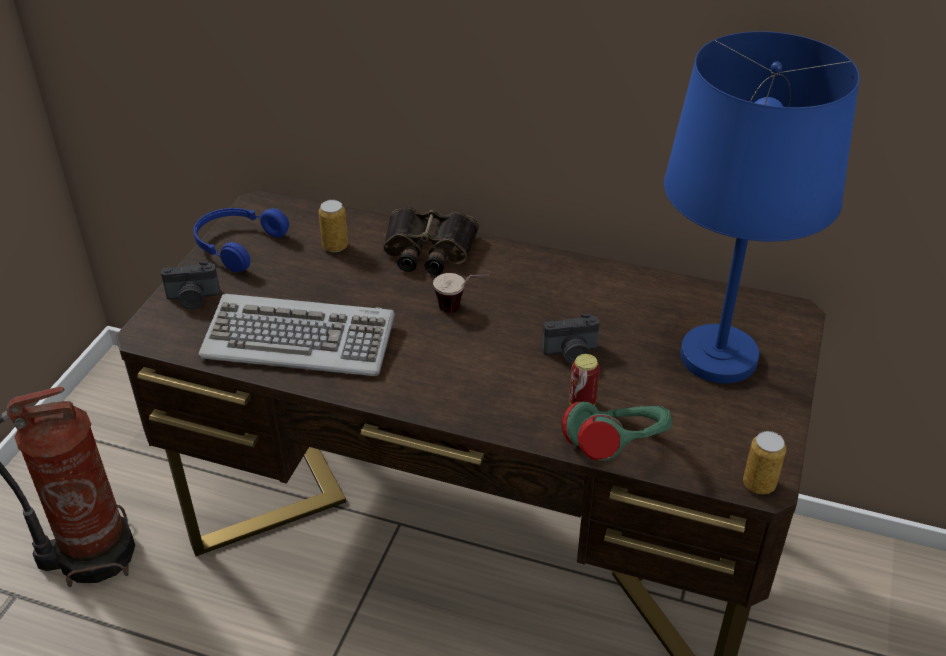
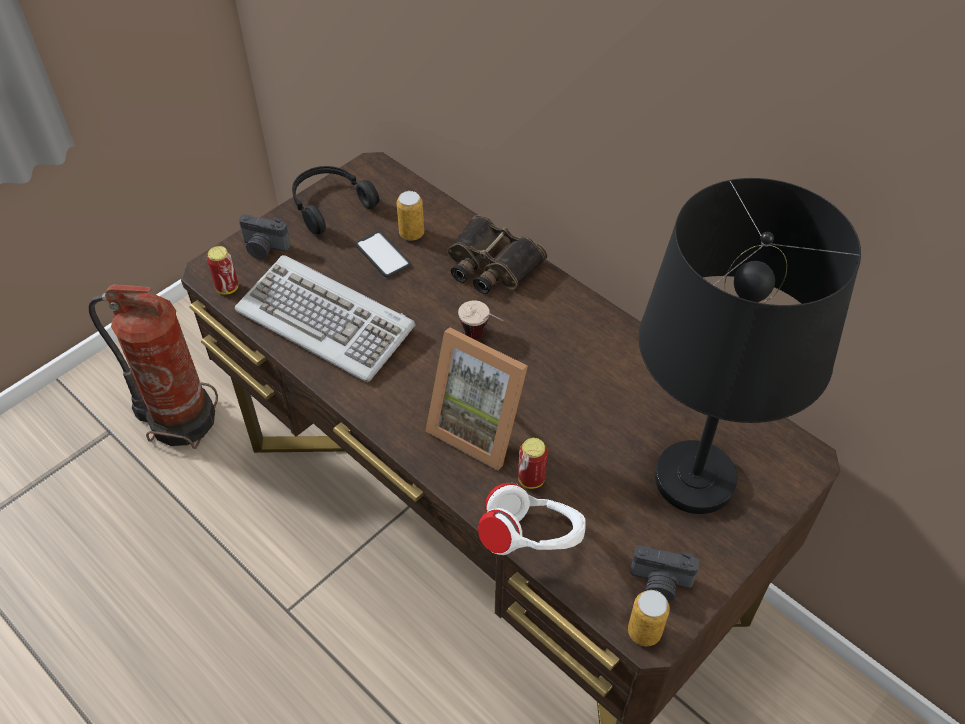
camera: 25 degrees right, 10 degrees up
(176, 342) = (227, 288): none -> can
(236, 245) = (329, 204): blue headphones -> black headphones
(319, 271) = (382, 255): none -> phone
(507, 378) = (480, 426): none -> picture frame
(571, 353) = (554, 422): camera -> camera (660, 584)
(616, 450) = (531, 540): green headphones -> white headphones
(718, 358) = (693, 480): blue table lamp -> black table lamp

